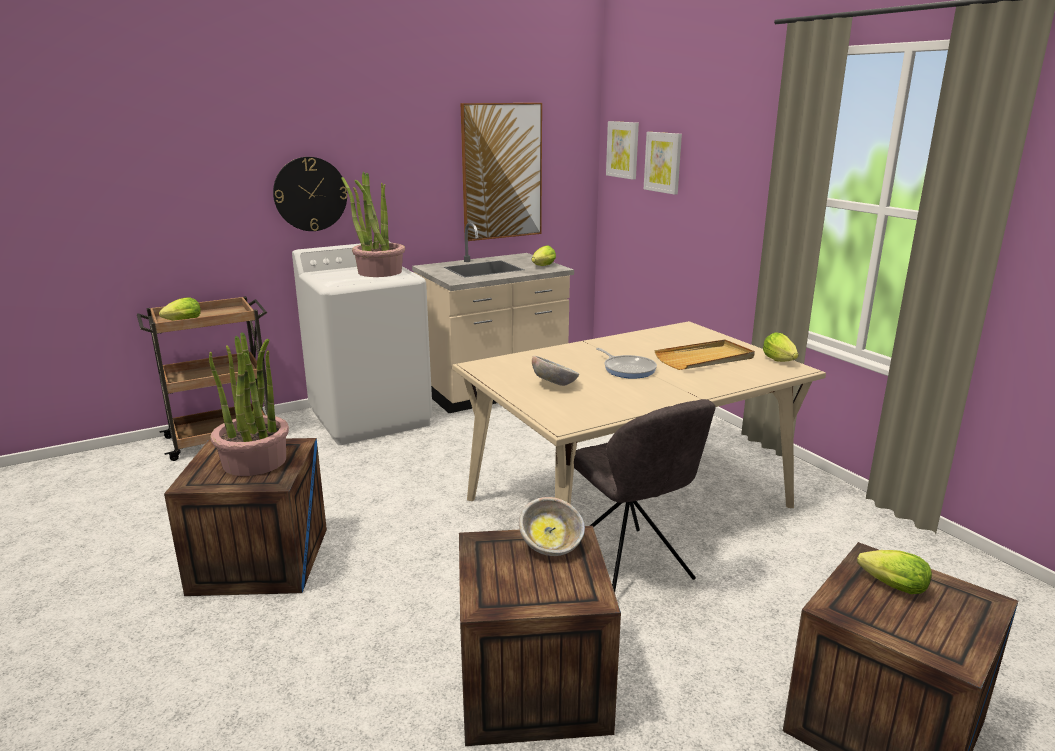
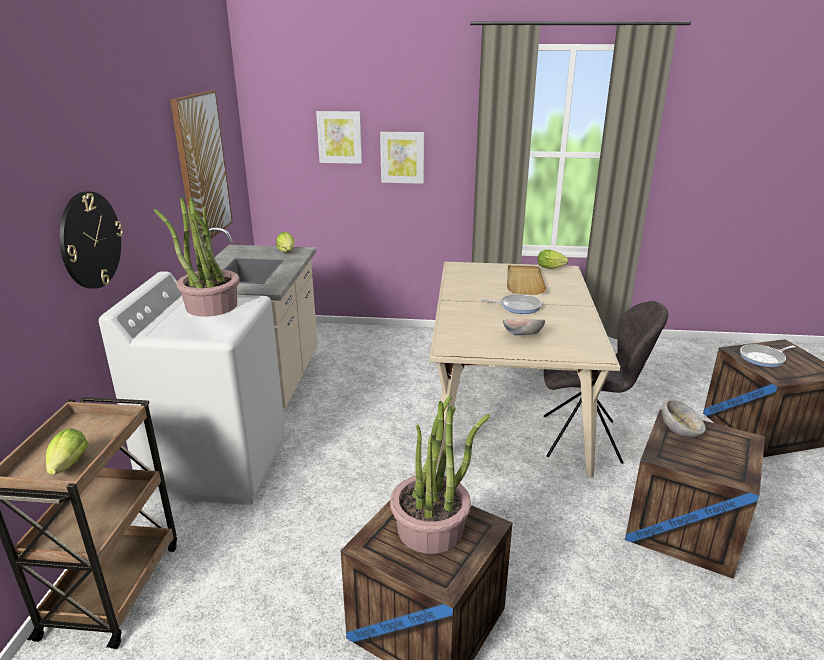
camera: 55 degrees left, 5 degrees up
(623, 149) = (281, 129): picture -> picture (402, 157)
(889, 586) = (764, 358): lettuce -> frying pan

